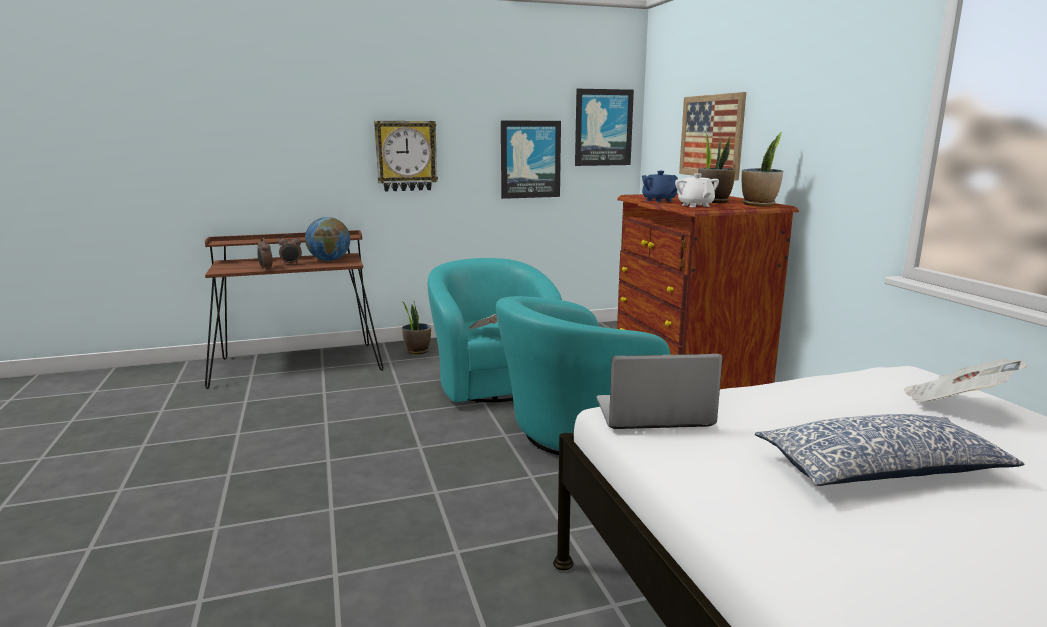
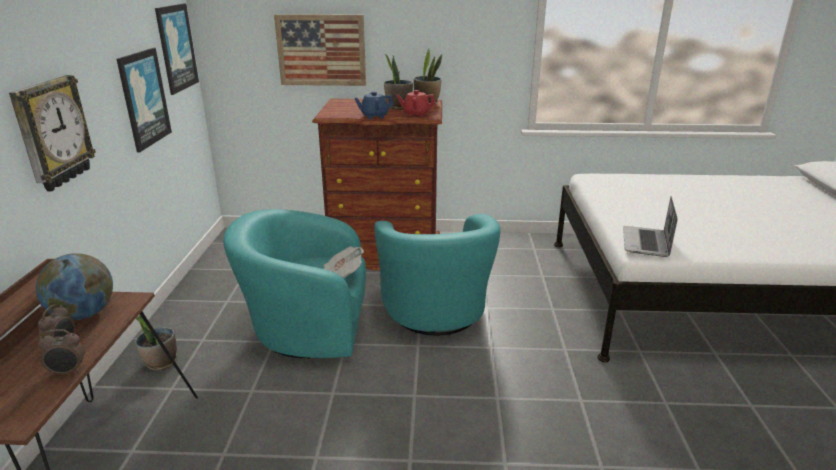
camera: 70 degrees left, 10 degrees up
(695, 205) = (416, 114): white teapot -> red teapot
(882, 471) = (705, 216): pillow -> none
(954, 404) = (639, 182): newspaper -> none

